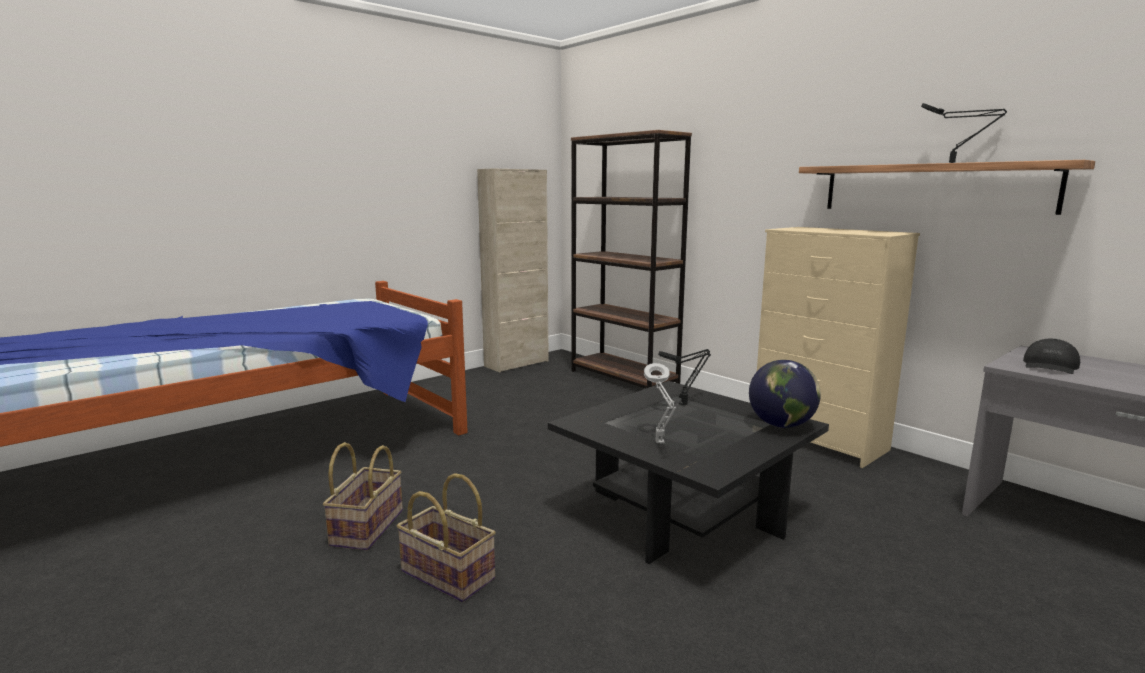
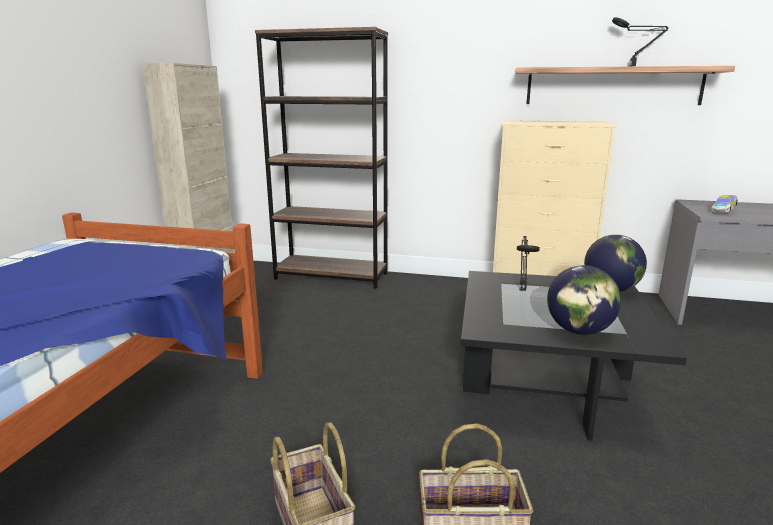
camera: 35 degrees left, 5 degrees up
(660, 444) = (579, 331): grey table lamp -> globe
(1050, 366) = (723, 211): black cap -> toy car

